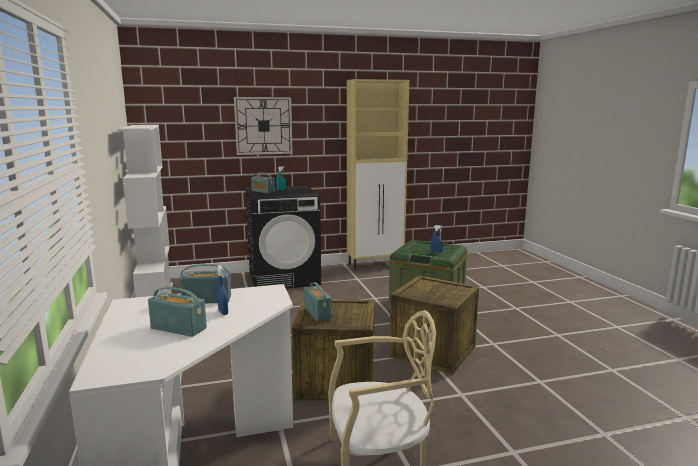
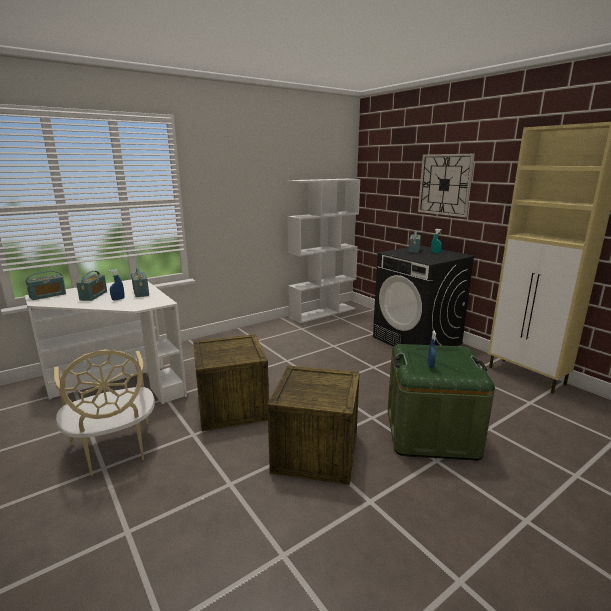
camera: 70 degrees right, 5 degrees up
(318, 313) = (224, 344): radio -> radio (48, 295)

